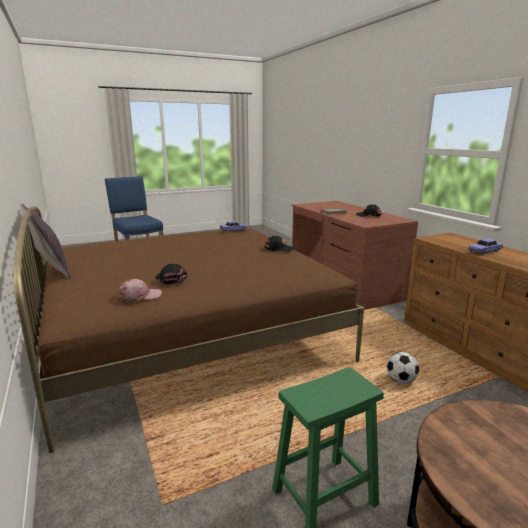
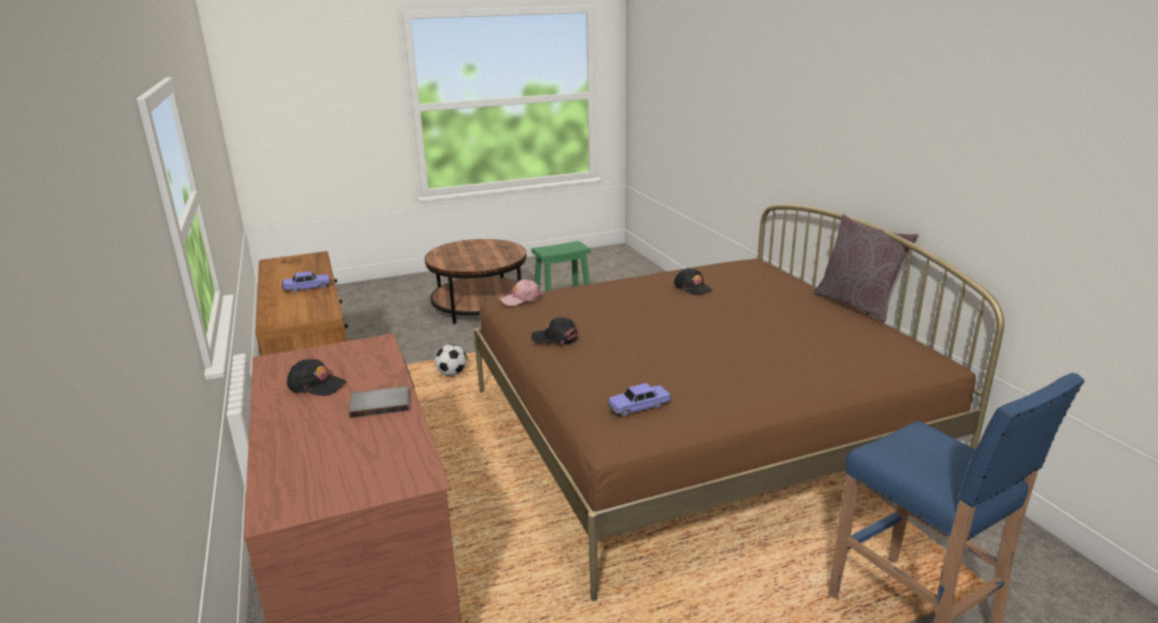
camera: 175 degrees left, 5 degrees up
(139, 296) = (709, 272): pink cap -> pink cap (521, 299)

